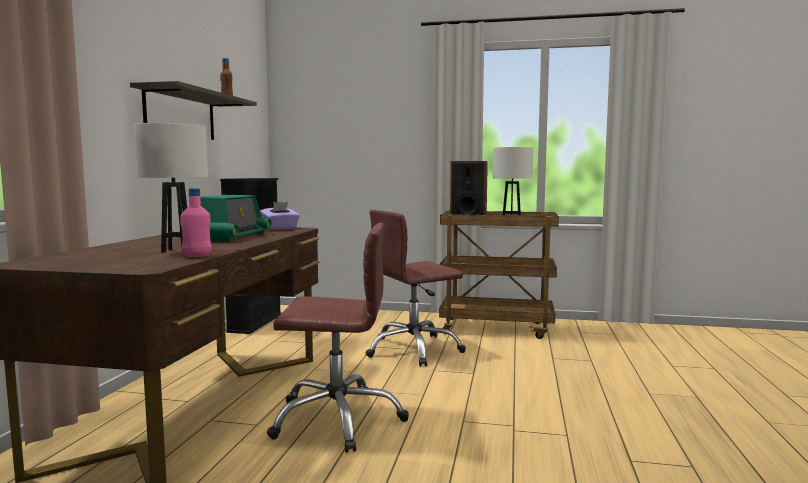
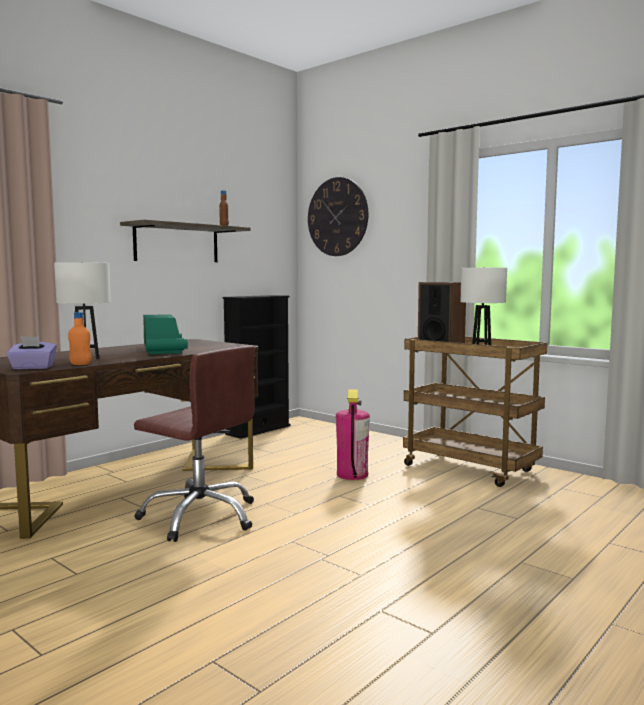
camera: 30 degrees right, 0 degrees up
(197, 256) = (80, 364): pink bottle -> orange bottle
(231, 237) = (163, 350): radio -> radio turned 60 degrees counterclockwise
(280, 229) = (225, 345): purple tissue box -> purple tissue box (32, 368)
(320, 98) = (337, 217): none -> wall clock
(413, 349) = (352, 474): brown office chair -> fire extinguisher

